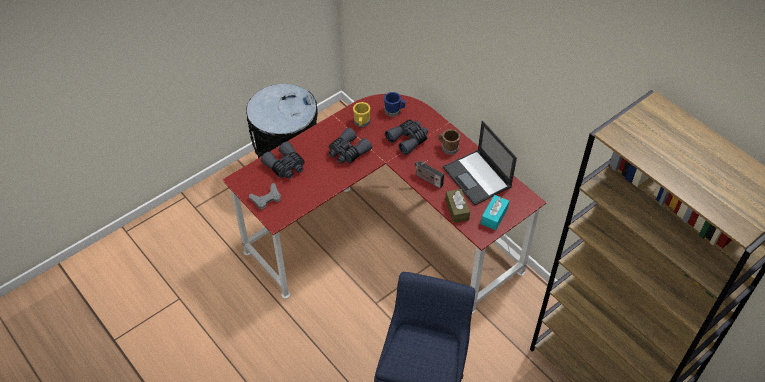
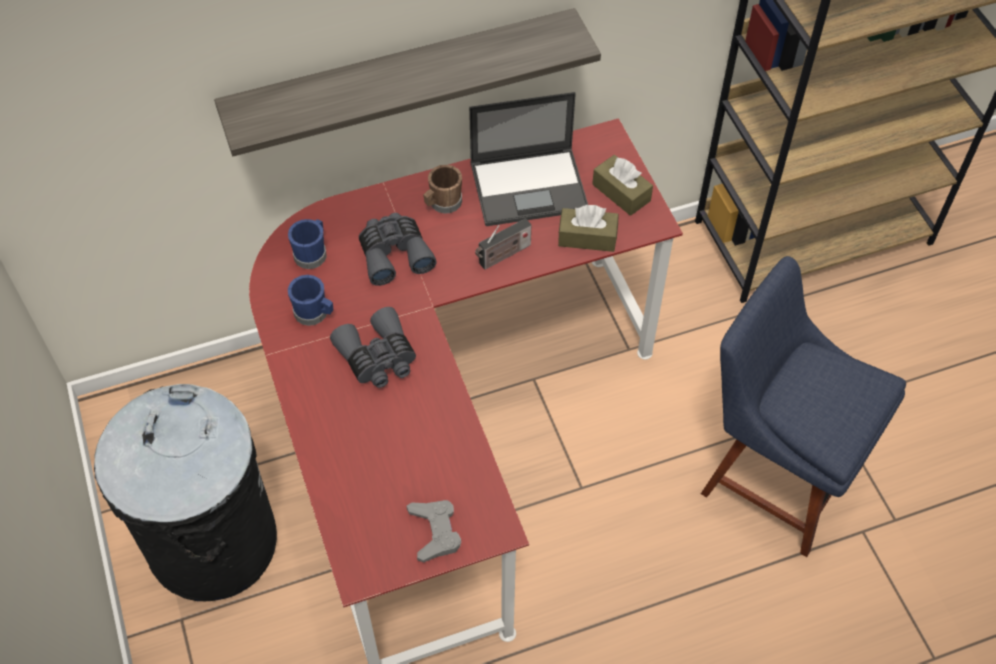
camera: 70 degrees left, 5 degrees up
(285, 166) = (364, 475): grey binoculars -> none
(361, 123) = (314, 313): yellow mug -> blue mug
(469, 82) = (401, 80): none -> shelf
(494, 216) = (621, 192): turquoise tissue box -> brown tissue box

